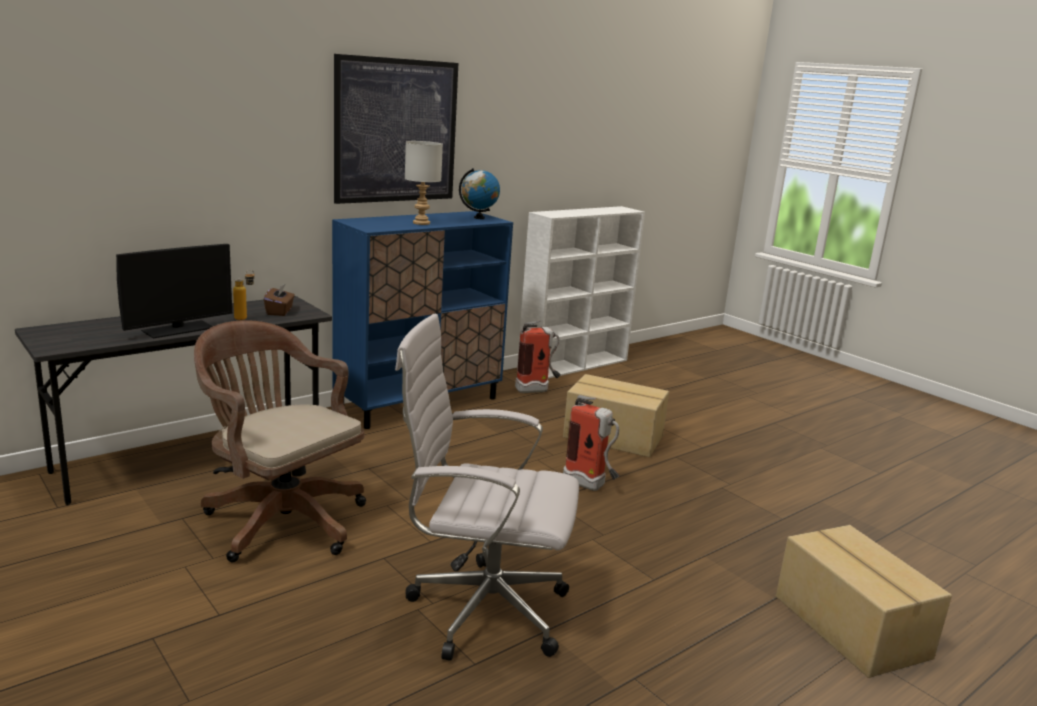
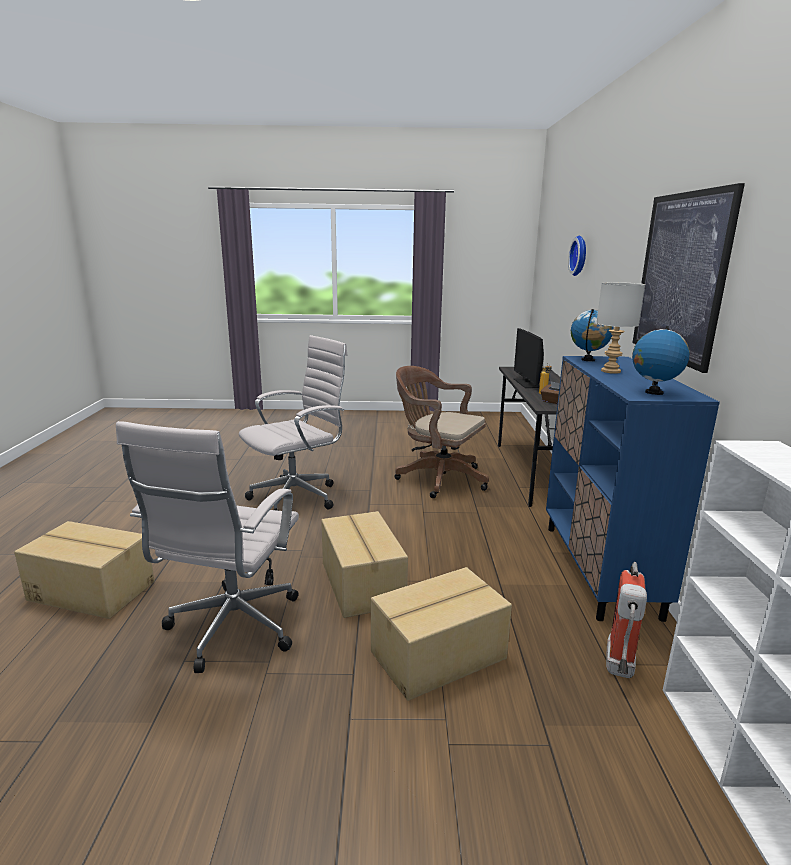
camera: 130 degrees right, 0 degrees up
(92, 113) = (580, 256): none -> wall clock
(280, 519) = (437, 478): brown office chair -> brown office chair turned 135 degrees counterclockwise
(378, 227) = (588, 360): none -> globe
(590, 486) = (361, 584): fire extinguisher -> cardboard box
(731, 516) = (231, 630): none -> white office chair

